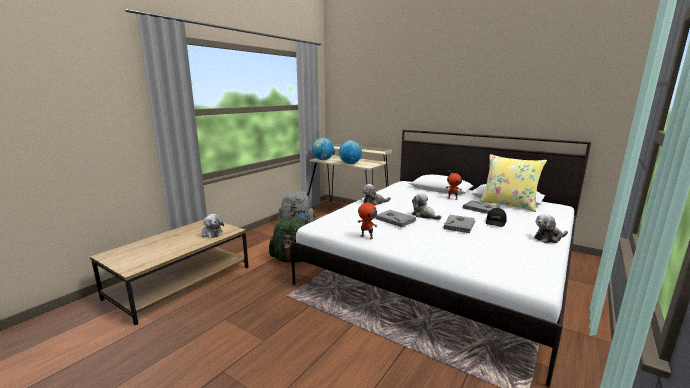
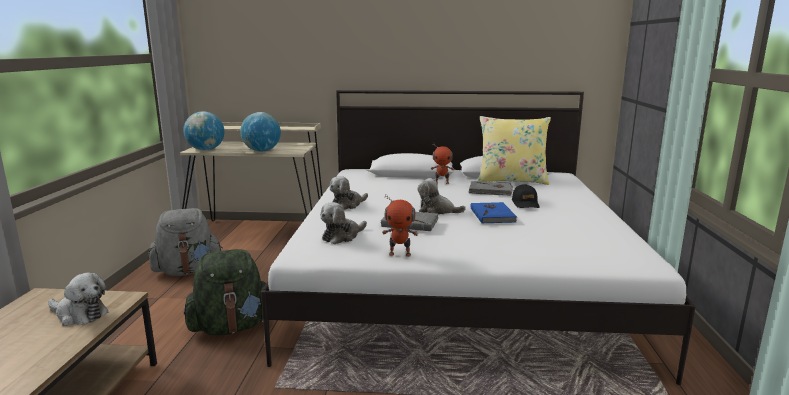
camera: 30 degrees left, 0 degrees up
(459, 225) = (493, 215): grey book -> blue book
(548, 238) = (597, 211): plush toy -> plush toy (342, 236)

